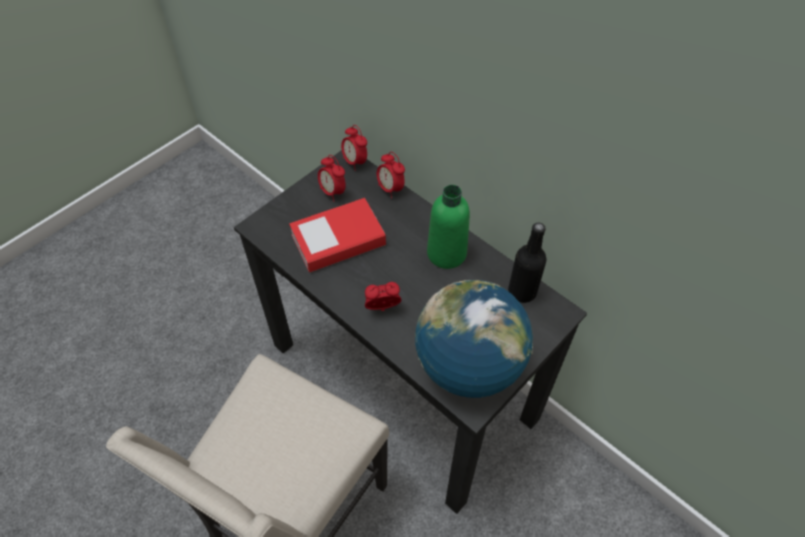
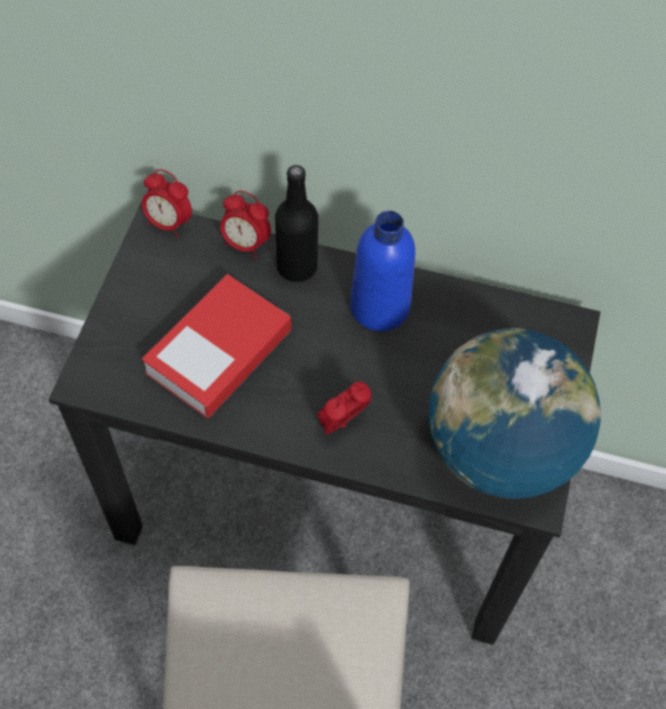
camera: 30 degrees left, 5 degrees up
(333, 192) = (165, 283): alarm clock -> none
(446, 253) = (380, 307): green bottle -> blue bottle
(522, 292) = (507, 318): black bottle -> black bottle (297, 267)

